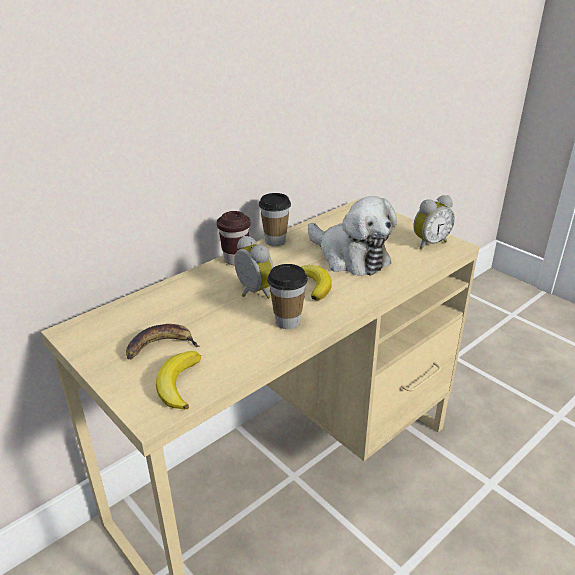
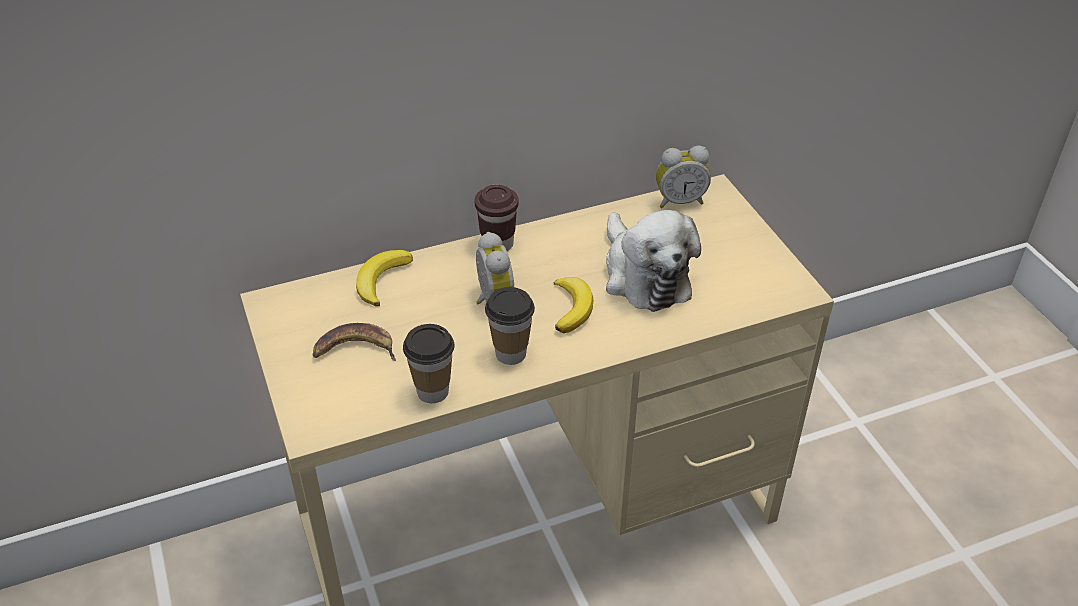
camera: 20 degrees right, 10 degrees up
(178, 383) = (353, 401): banana -> banana (381, 280)
(275, 241) = (562, 226): cup -> cup (433, 391)
(429, 243) = (765, 278): alarm clock -> alarm clock (679, 201)

